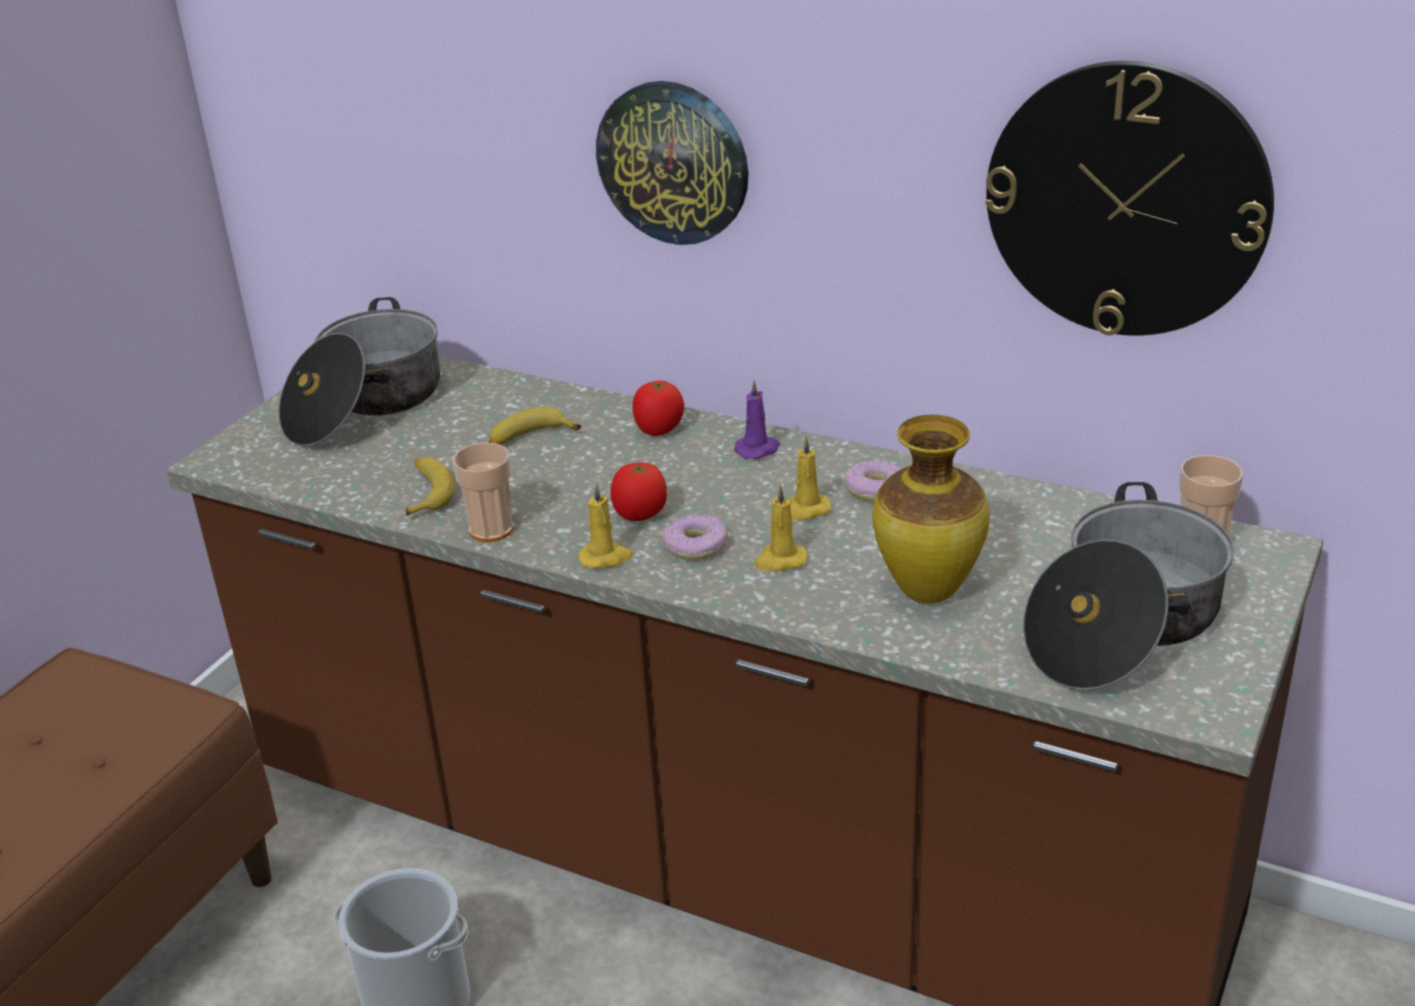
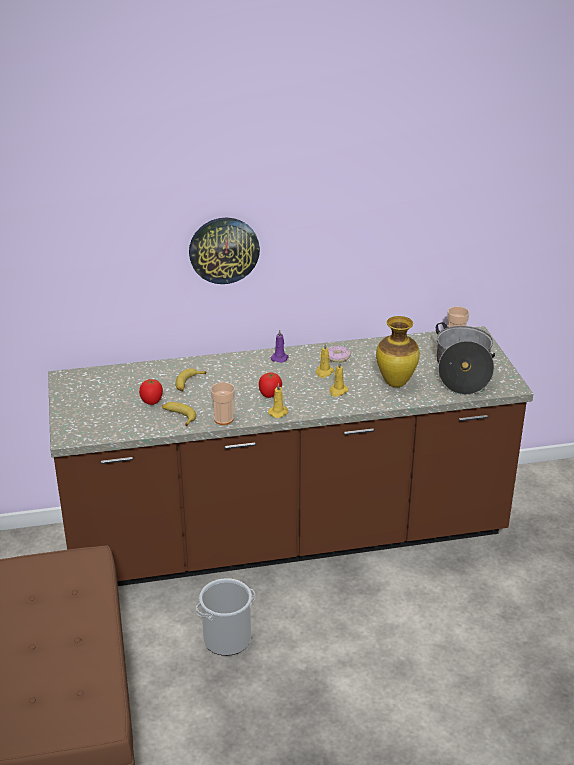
camera: 40 degrees left, 0 degrees up
(365, 405) = (99, 395): cooking pot -> none
(658, 430) = (233, 363): tomato -> tomato (152, 401)
(696, 546) = (304, 397): donut -> none
(1126, 200) = (410, 225): wall clock -> none

